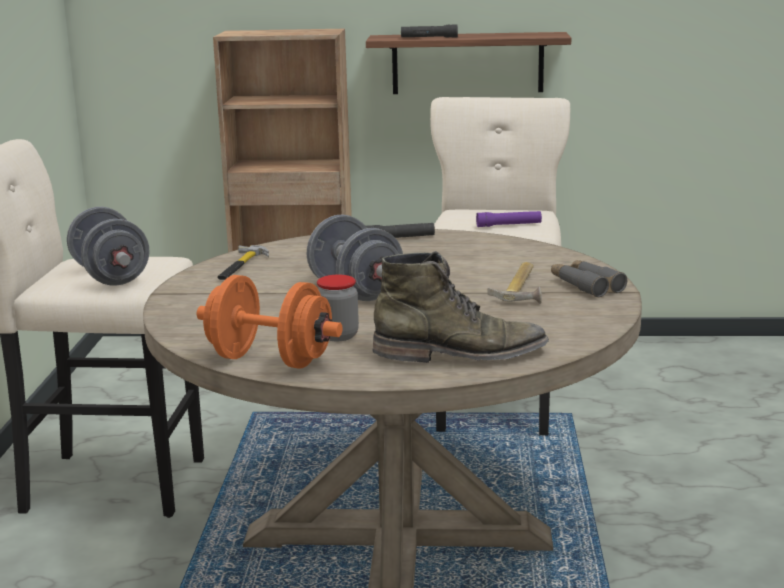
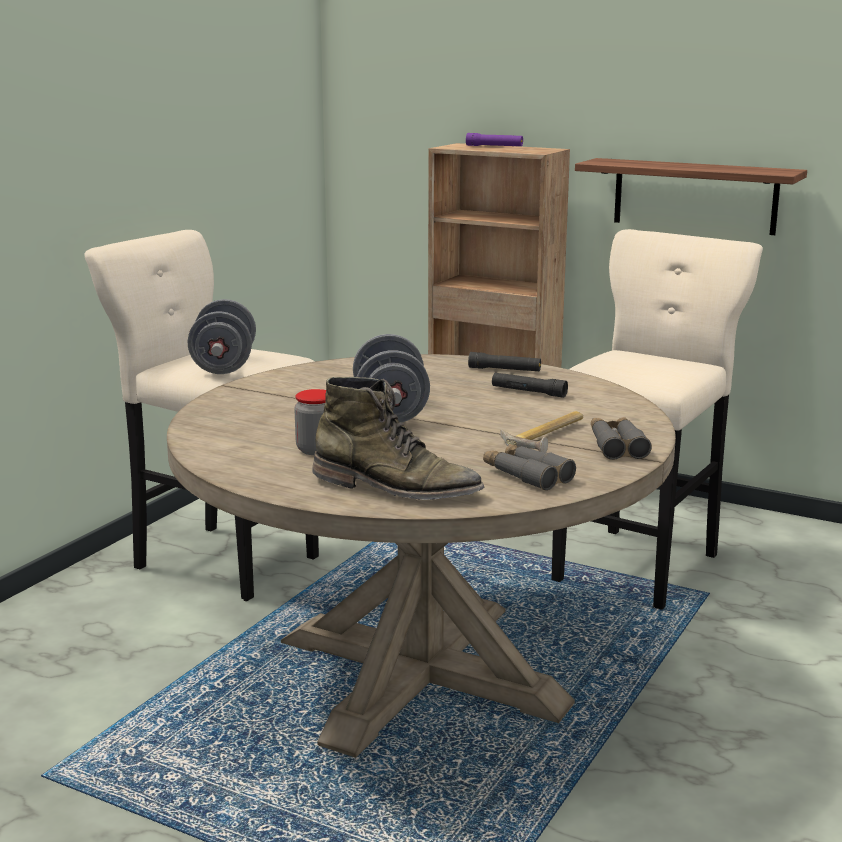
camera: 25 degrees right, 0 degrees up
(241, 266) = (325, 373): hammer -> none
(270, 360) = (230, 460): orange dumbbell -> none
(429, 38) = (643, 165): black flashlight -> black flashlight (528, 392)
(509, 225) = (646, 374): purple flashlight -> purple flashlight (494, 146)
(552, 322) = (527, 475): none -> grey binoculars

